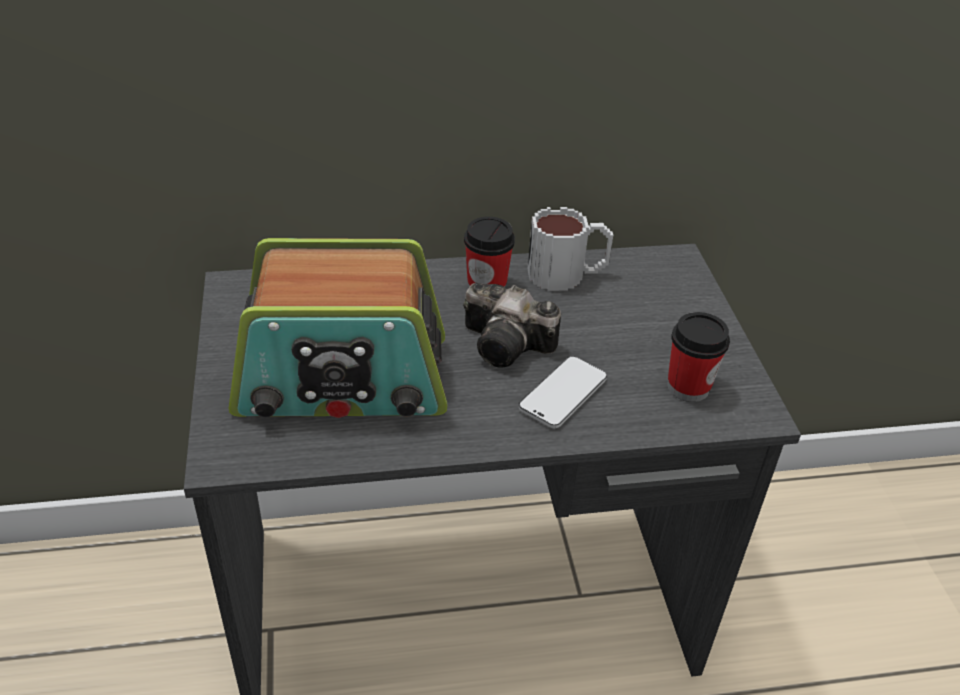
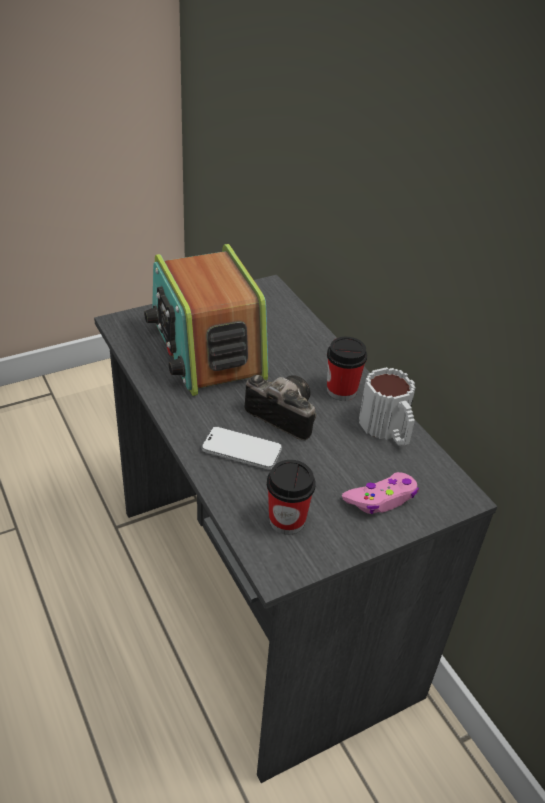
camera: 70 degrees right, 0 degrees up
(510, 346) = (280, 414): camera -> camera turned 120 degrees clockwise
(671, 310) = (381, 499): none -> pink game controller

